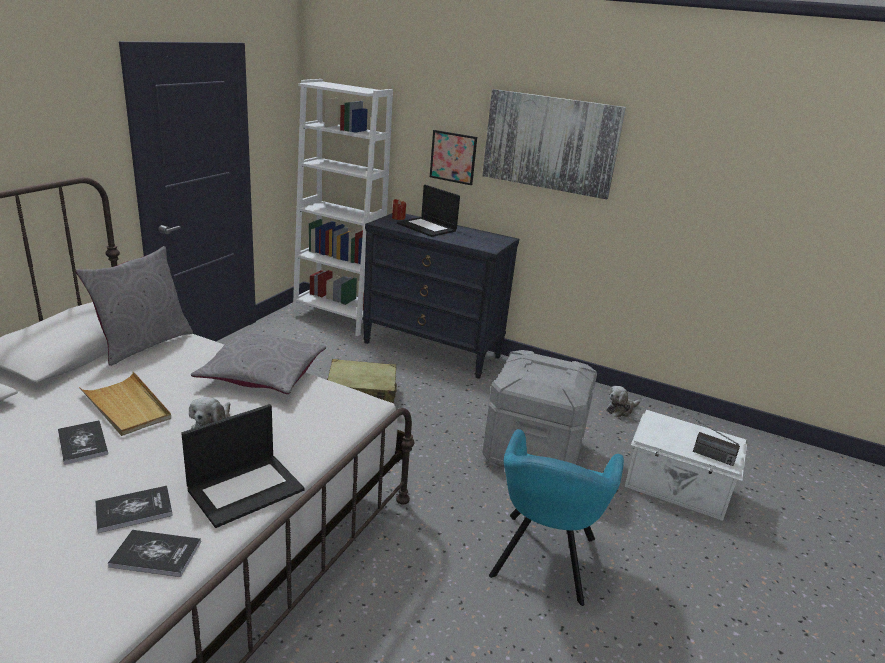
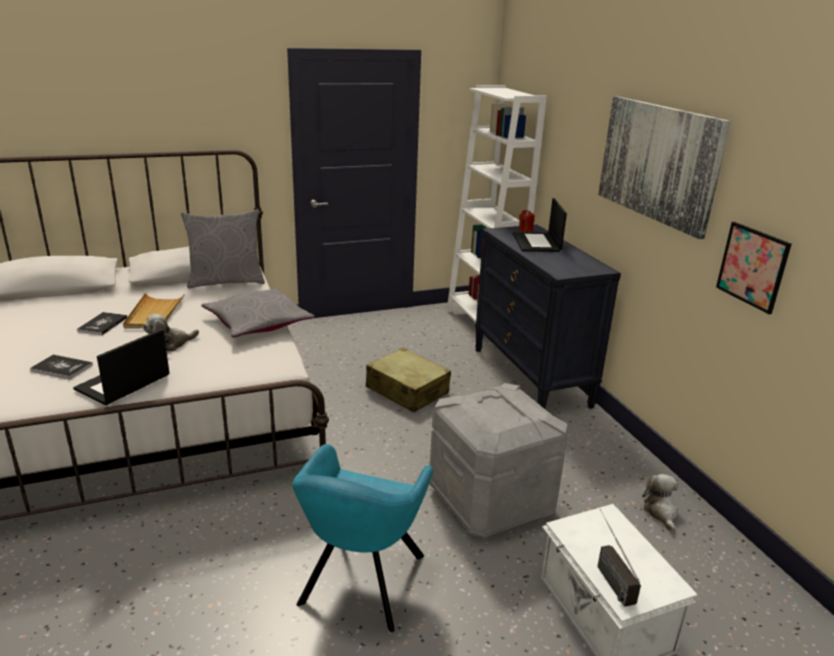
camera: 45 degrees right, 0 degrees up
(156, 554) = (31, 394): book -> none
(246, 488) = (123, 383): laptop -> laptop turned 120 degrees clockwise
(453, 157) = (582, 171): picture -> picture (752, 266)
(543, 560) = (360, 583): turquoise armchair -> turquoise armchair turned 45 degrees counterclockwise
(620, 410) = (661, 512): plush toy -> plush toy turned 75 degrees clockwise

